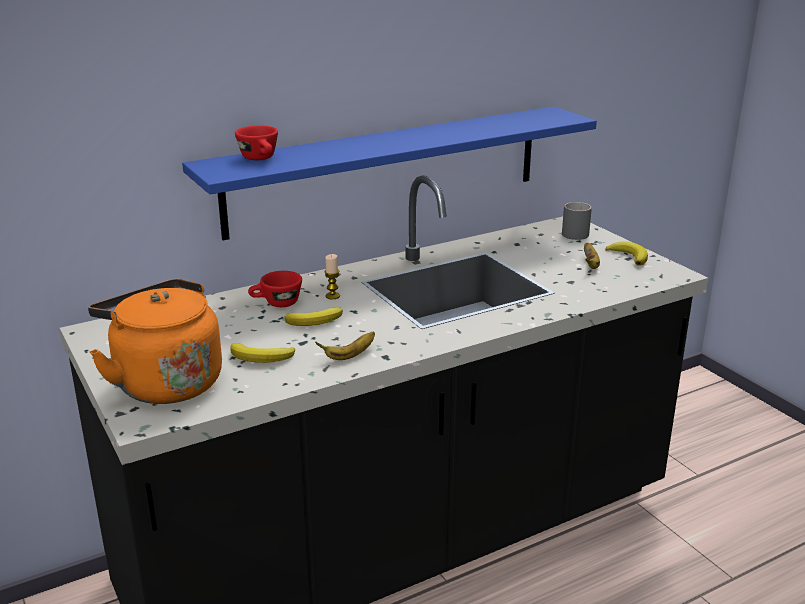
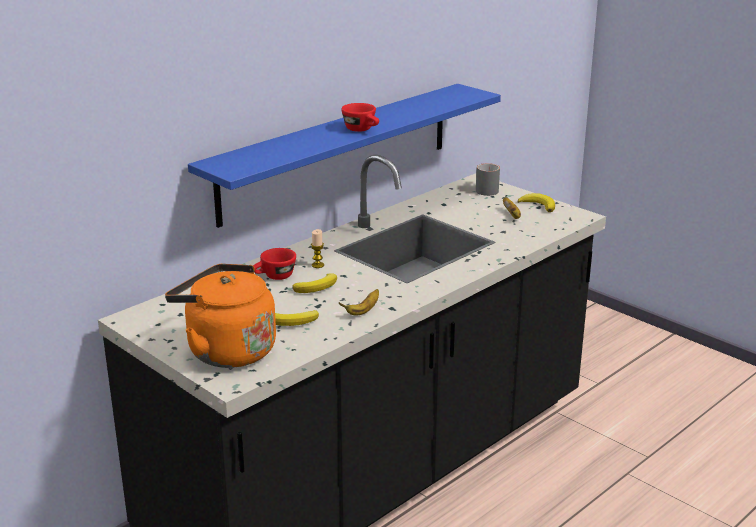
camera: 15 degrees left, 0 degrees up
(261, 159) = (254, 154): red cup -> red cup (362, 130)

